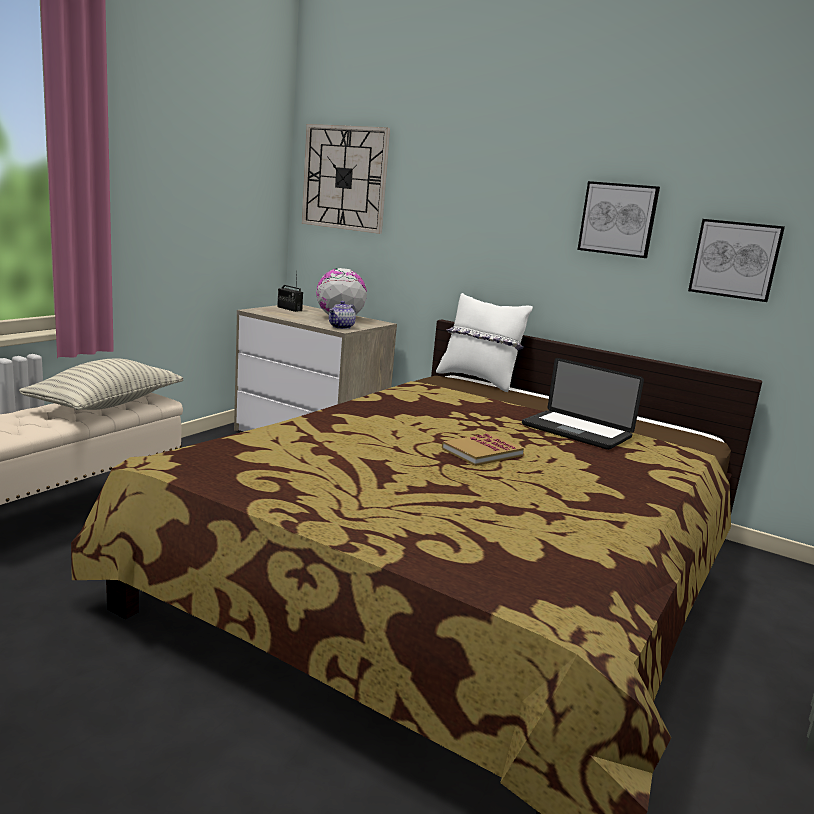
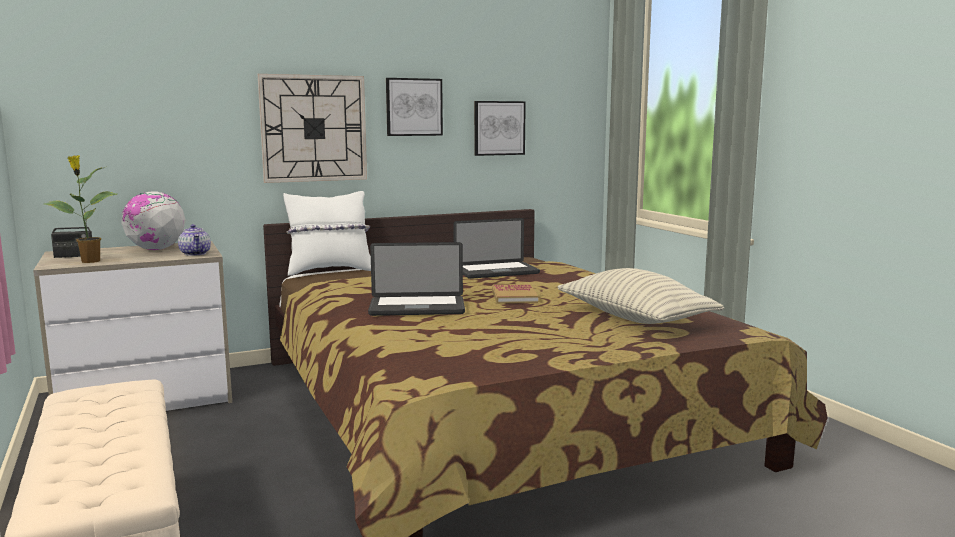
camera: 55 degrees left, 5 degrees down
(106, 404) = (111, 409): pillow -> pillow (635, 318)
(277, 313) = (89, 261): none -> potted plant
(345, 178) = (98, 89): wall clock -> wall clock (313, 128)
(376, 423) = (417, 308): none -> laptop

